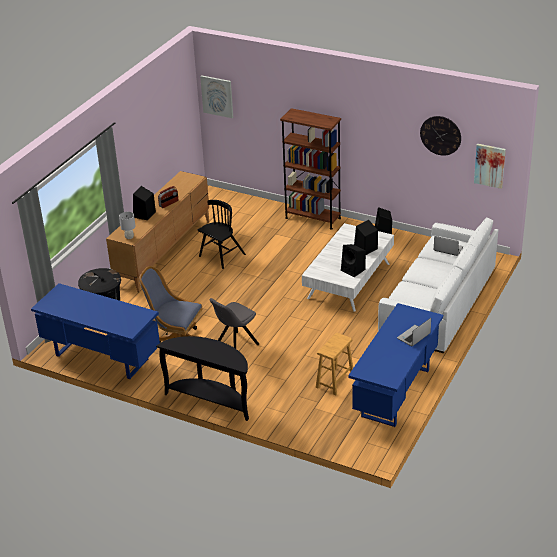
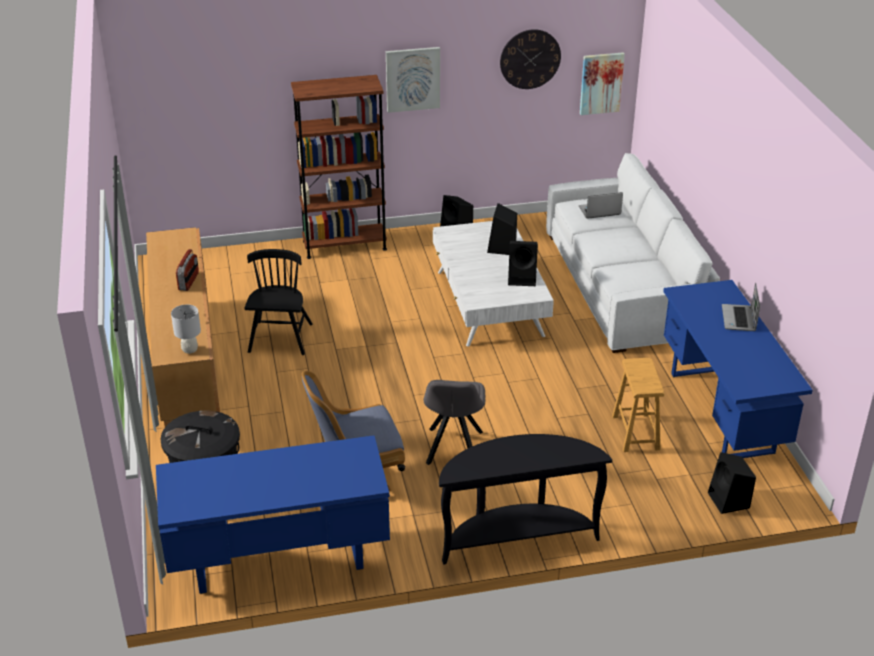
camera: 40 degrees left, 0 degrees up
(144, 215) = (170, 310): black speaker -> black speaker (729, 501)
(217, 96) = (151, 99): picture -> picture (412, 79)

